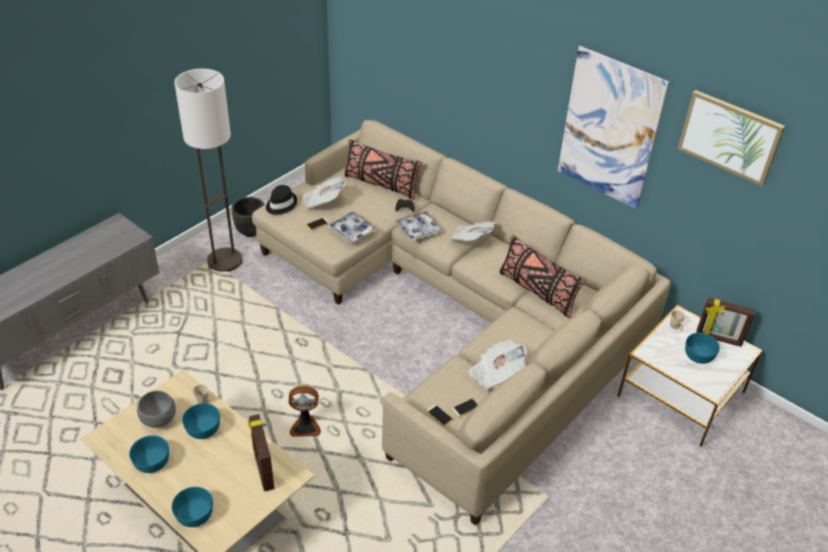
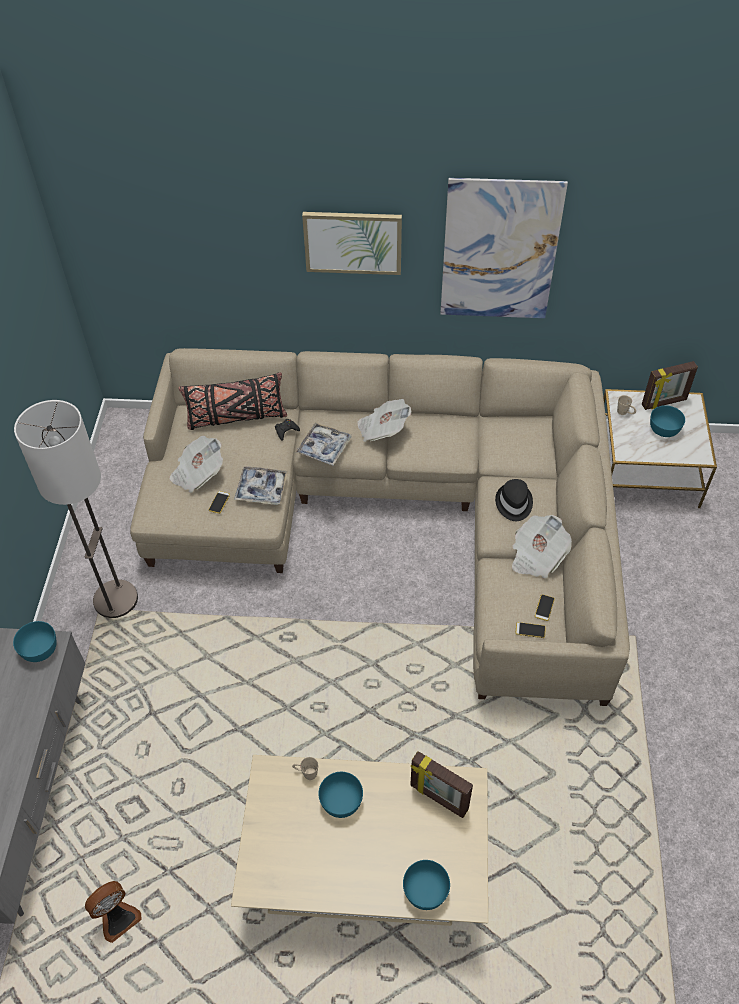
camera: 35 degrees left, 10 degrees up
(152, 462) = (330, 871): turquoise bowl -> turquoise bowl (40, 648)
(160, 420) = (289, 824): grey bowl -> none
(250, 231) = (109, 549): black planter -> none
(280, 204) = (156, 503): black hat -> black hat (513, 503)
(305, 426) = (377, 721): fan -> fan (118, 918)
(537, 291) = (490, 448): black pillow -> none
(730, 136) = (645, 212): picture -> picture (353, 242)

